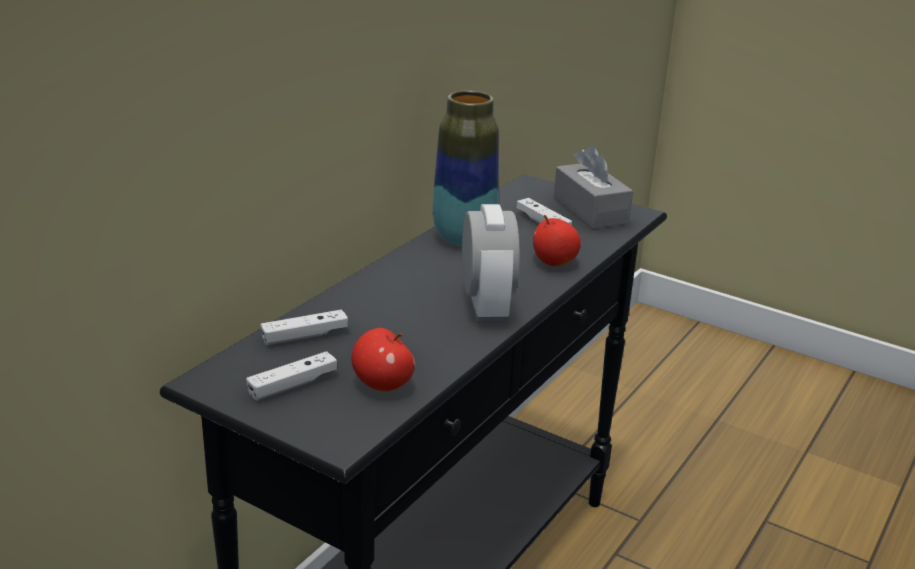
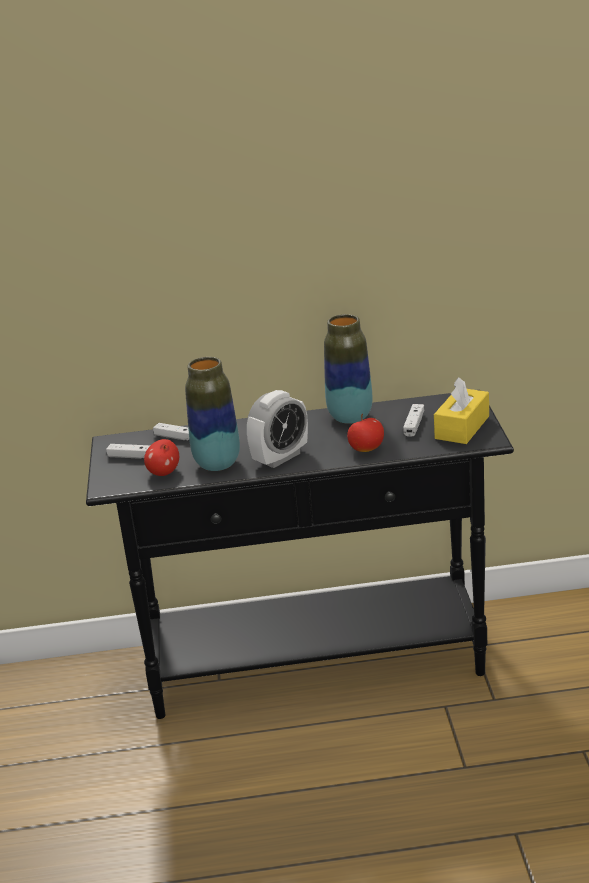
camera: 55 degrees right, 0 degrees up
(428, 344) = (217, 464): none -> vase
(590, 210) = (462, 427): grey tissue box -> yellow tissue box

